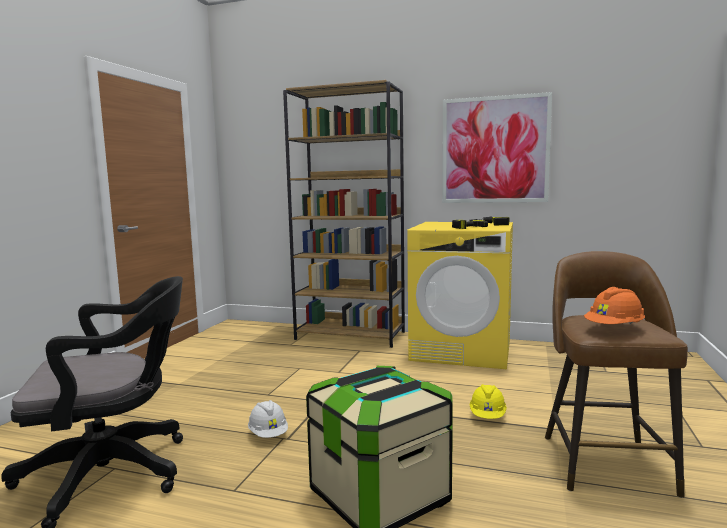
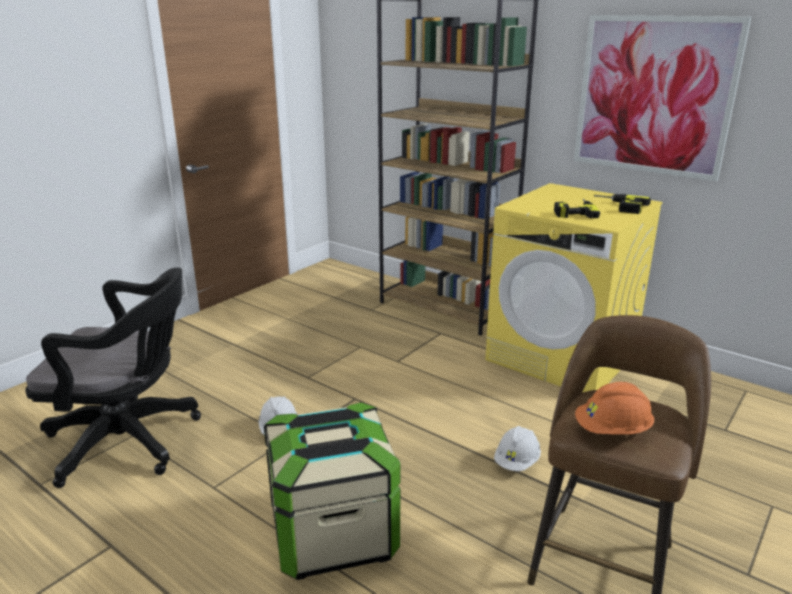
camera: 20 degrees right, 15 degrees up
(487, 416) = (517, 462): yellow hard hat -> white hard hat

